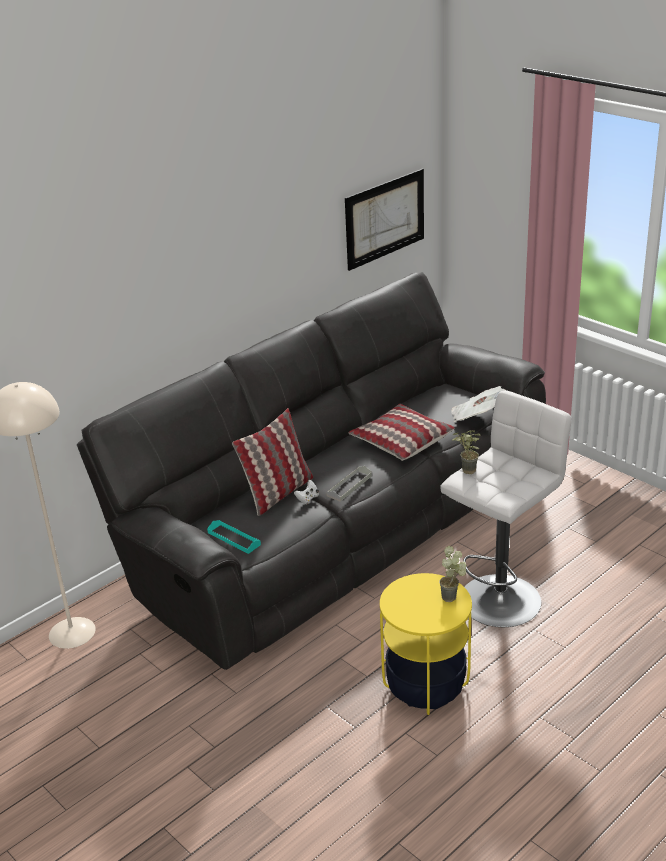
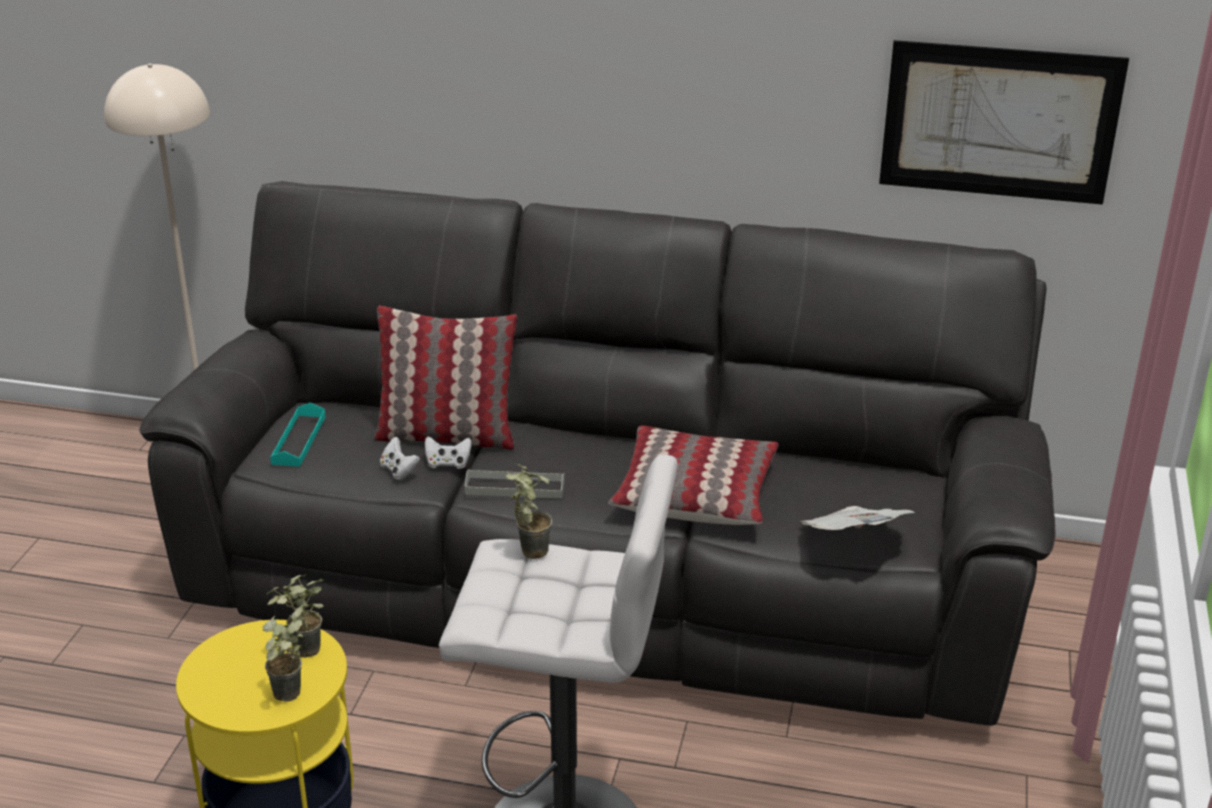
camera: 55 degrees right, 0 degrees up
(298, 515) = (399, 471): none -> white game controller
(422, 586) = (302, 654): none -> potted plant

